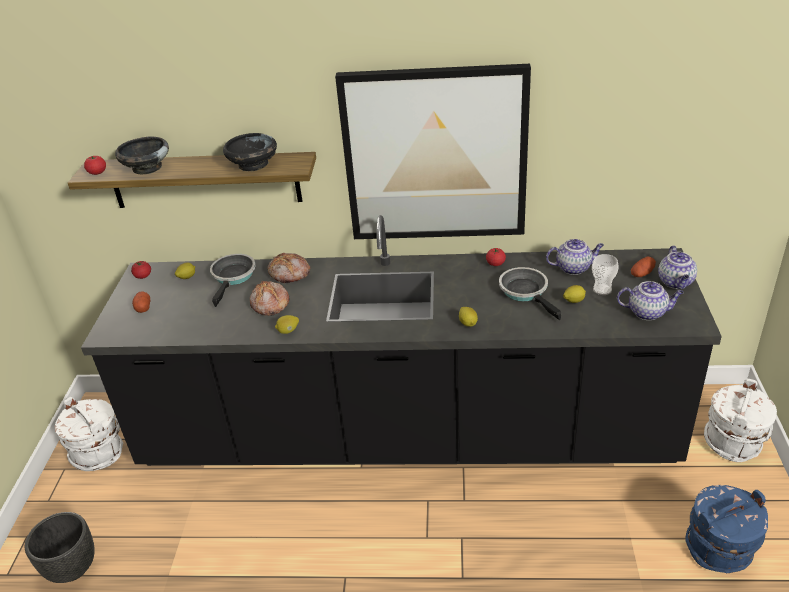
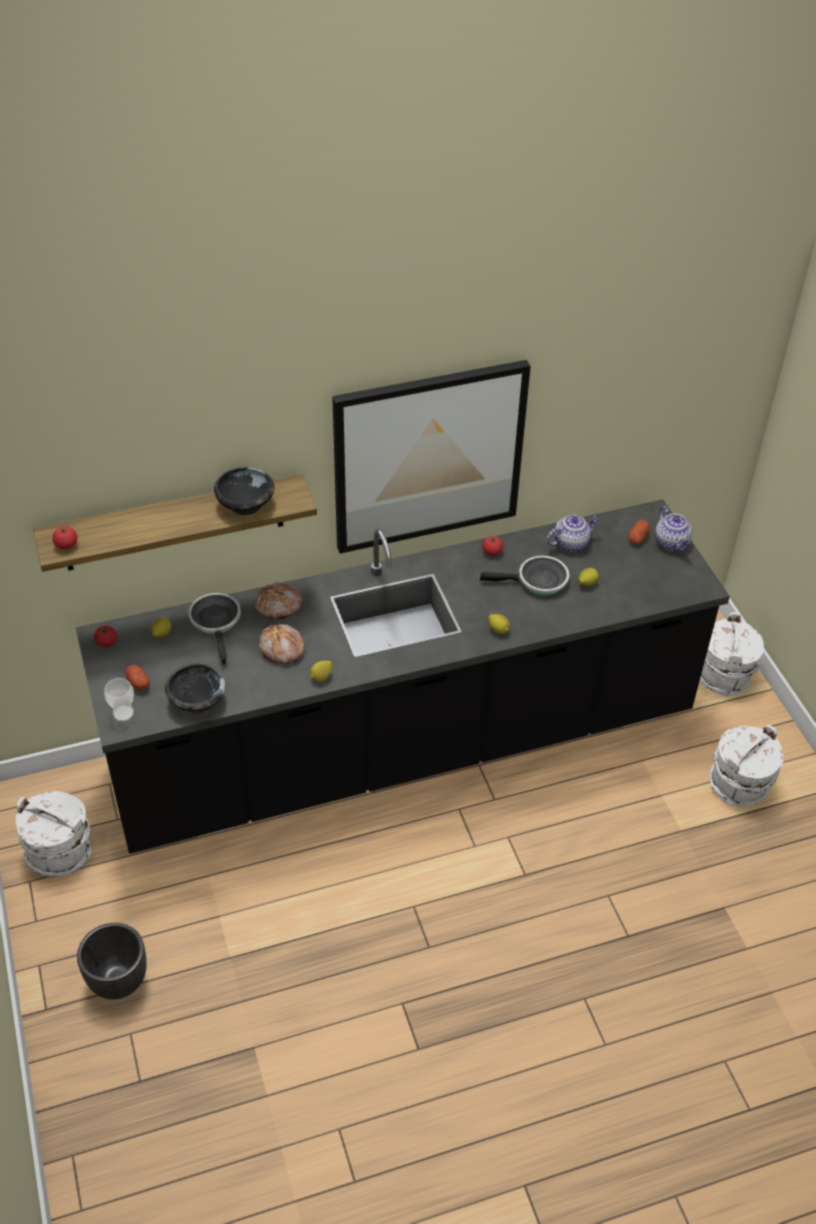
camera: 25 degrees left, 10 degrees up
(147, 168) = (122, 528): black bowl -> black bowl (197, 700)
(526, 292) = (538, 581): frying pan -> frying pan turned 135 degrees clockwise
(602, 290) = (608, 564): cup -> cup (123, 713)
(648, 312) = (658, 583): teapot -> none
(719, 550) = (739, 785): blue bucket -> white bucket

